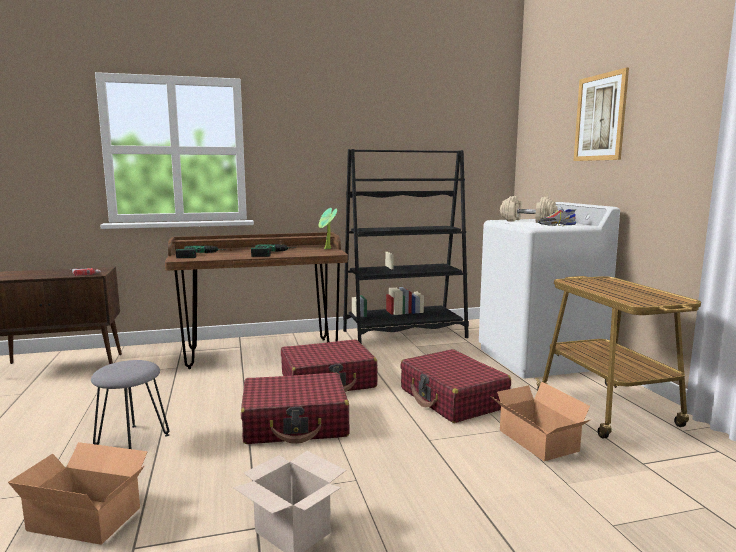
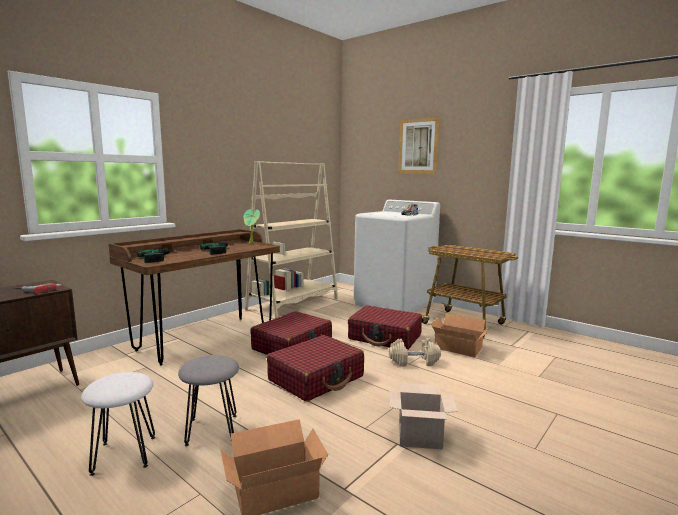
camera: 35 degrees left, 0 degrees up
(49, 437) = (123, 455): none -> white stool
(404, 334) = (293, 304): black bookcase -> beige bookcase
(527, 221) = (384, 213): beige dumbbell -> beige dumbbell (414, 361)

